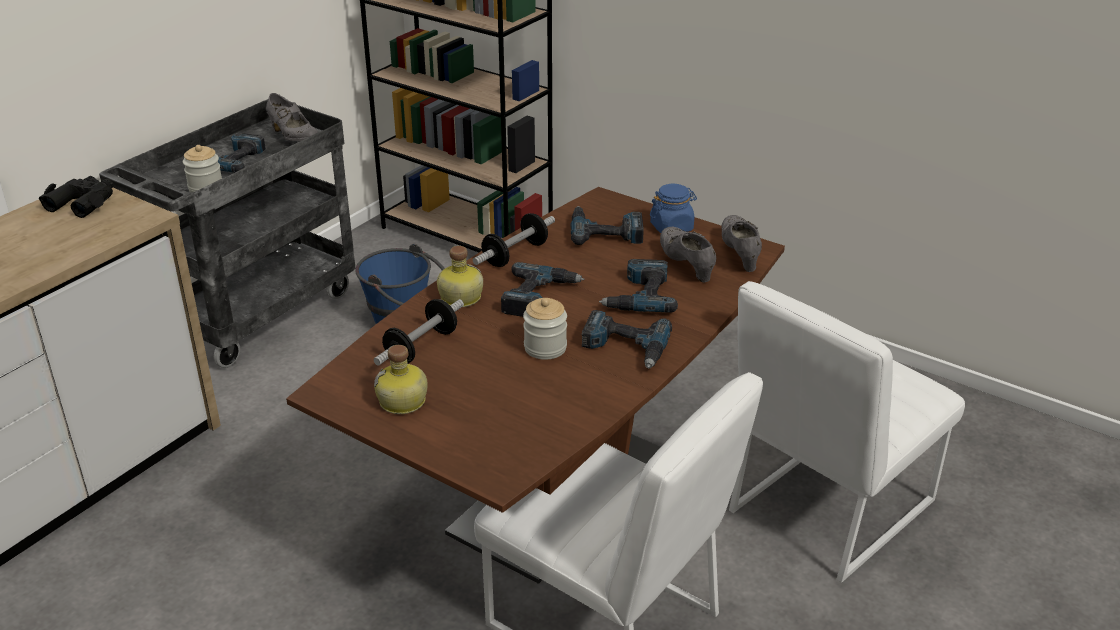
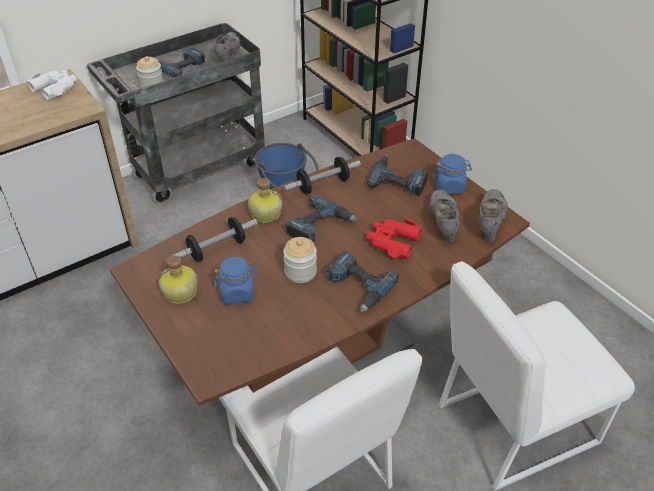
camera: 20 degrees right, 10 degrees up
(83, 202) = (55, 88): black binoculars -> white binoculars
(293, 137) = (228, 55): grey shoe -> grey shoe turned 150 degrees counterclockwise
(479, 385) = (237, 293): none -> blue jar
(638, 295) = (392, 242): power drill -> red binoculars

